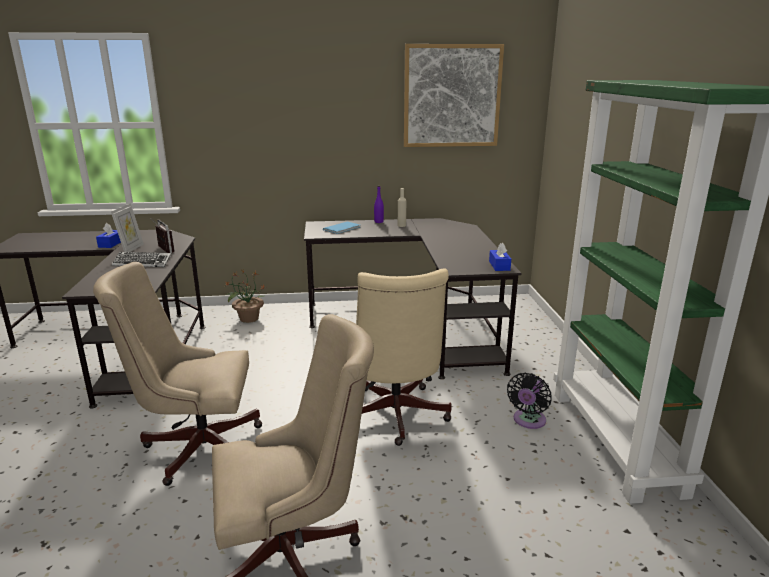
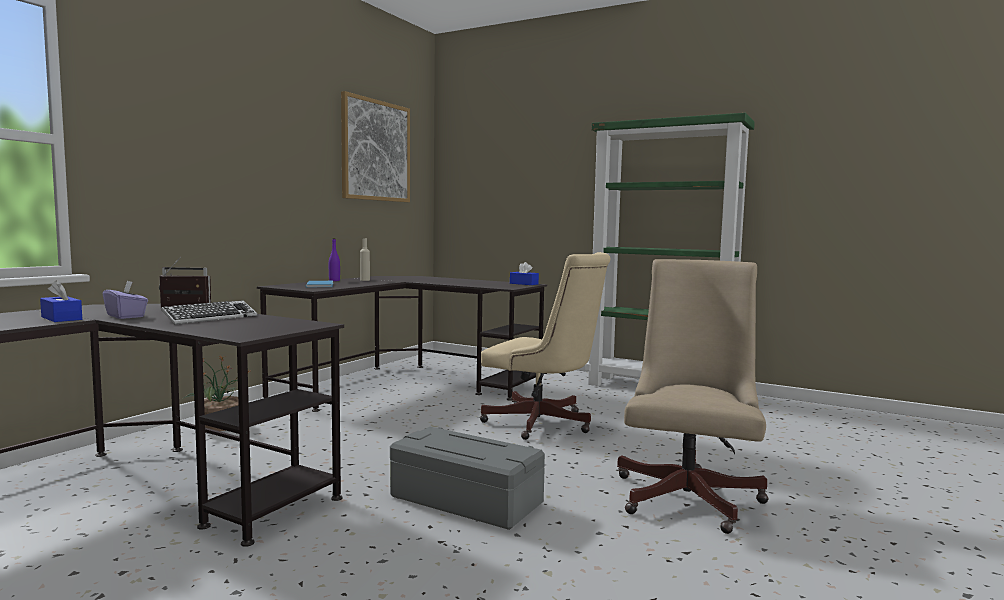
camera: 55 degrees left, 15 degrees down
(131, 249) = (126, 316): picture frame -> purple tissue box
(196, 446) = (464, 500): beige office chair -> grey storage box
(528, 421) = (609, 397): black fan -> none

